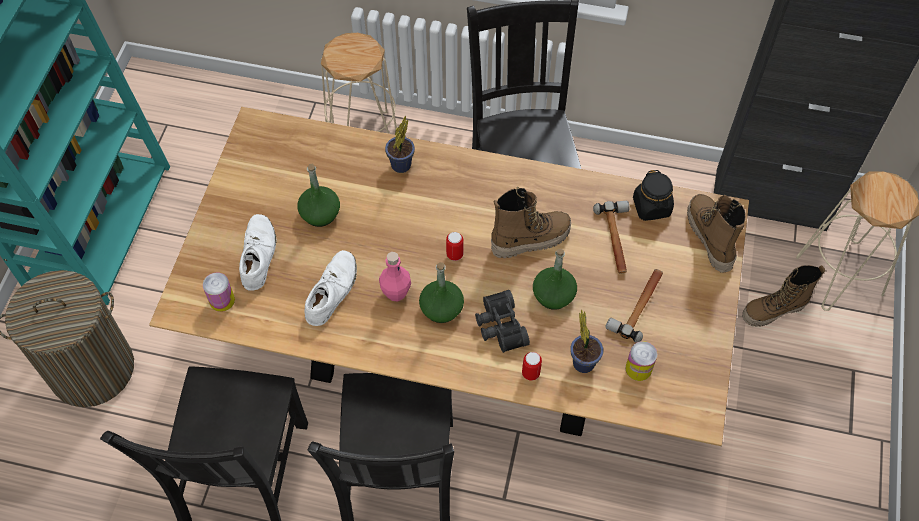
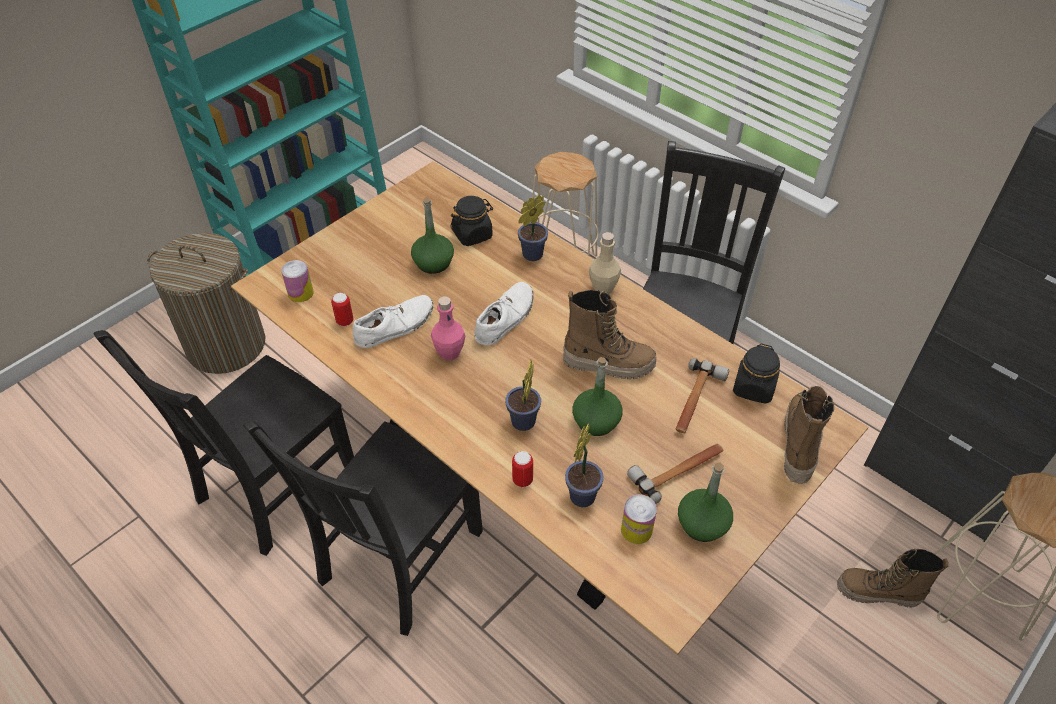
camera: 30 degrees right, 10 degrees down
(258, 255) = (357, 272): white shoe -> white shoe (505, 318)
(334, 169) = (472, 234): none -> black jar
(441, 309) = (480, 384): green bottle -> green bottle (702, 524)
(454, 254) = (526, 345): can -> can (345, 321)
(481, 171) = (603, 288): none -> beige bottle
(499, 327) = (522, 424): black binoculars -> potted plant

